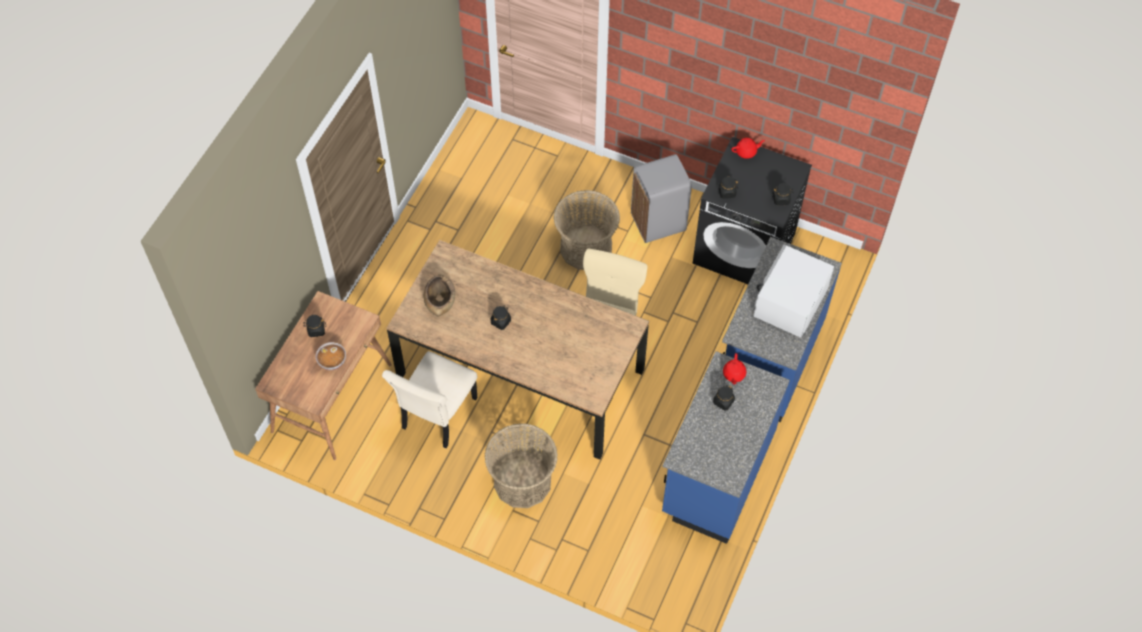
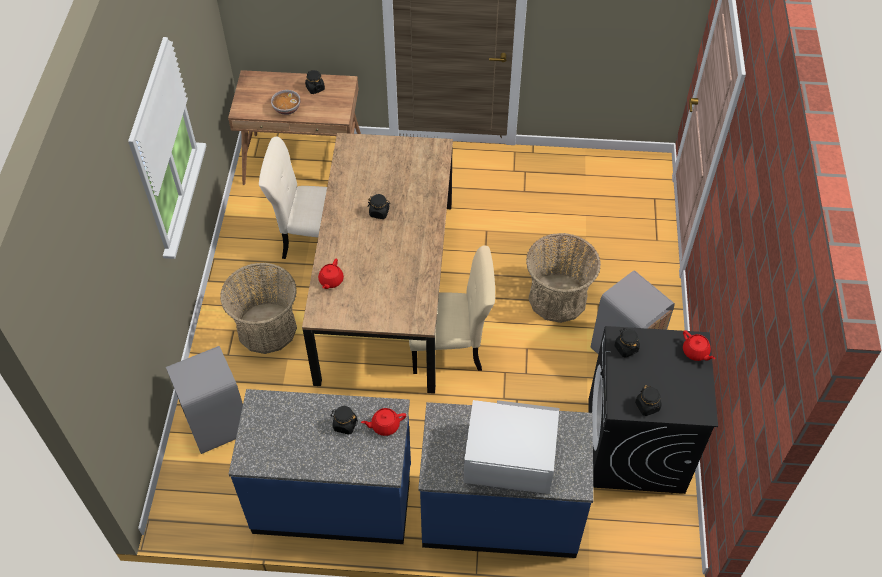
camera: 70 degrees right, 5 degrees down
(439, 301) = (383, 160): brown bowl -> none
(561, 380) = (331, 281): none -> red teapot
(611, 546) = (217, 425): none -> grey trash can

